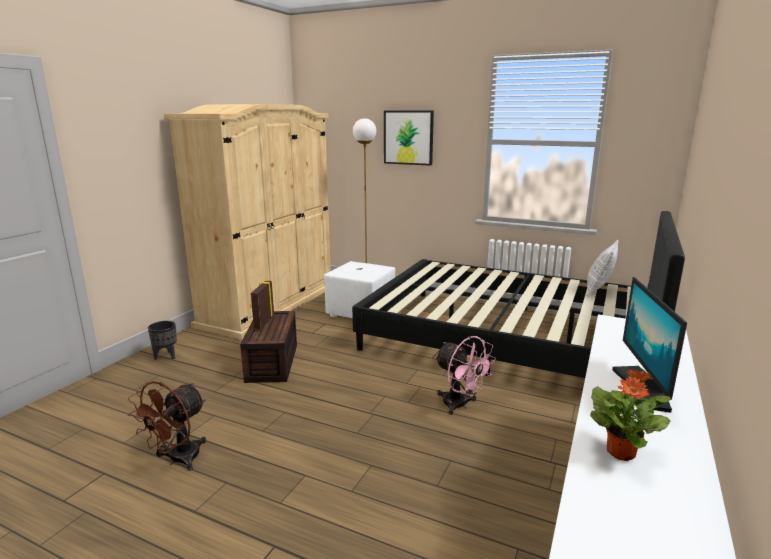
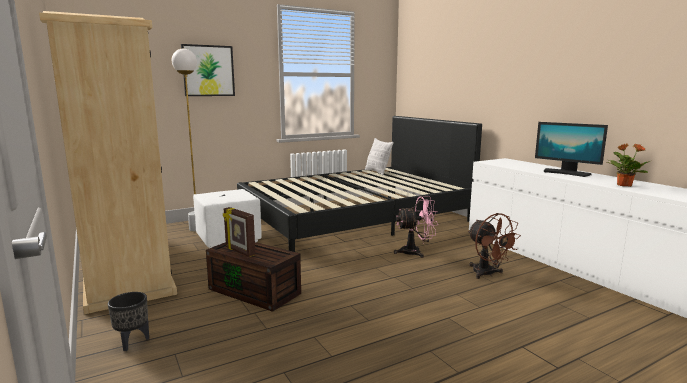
camera: 55 degrees left, 5 degrees down
(177, 460) = (372, 368): brown fan -> brown fan (487, 274)

